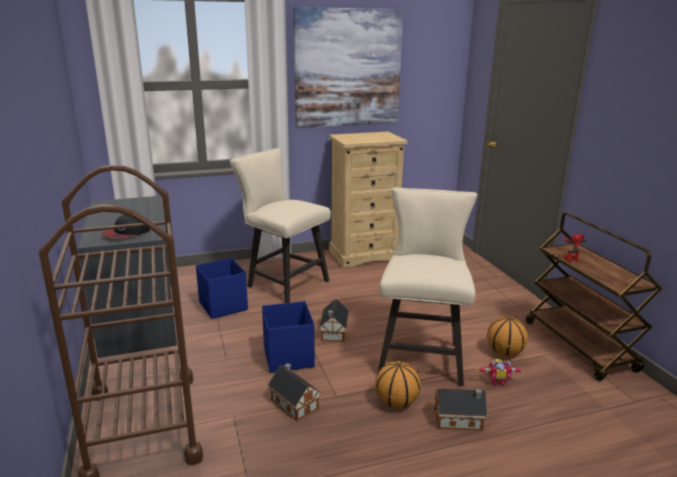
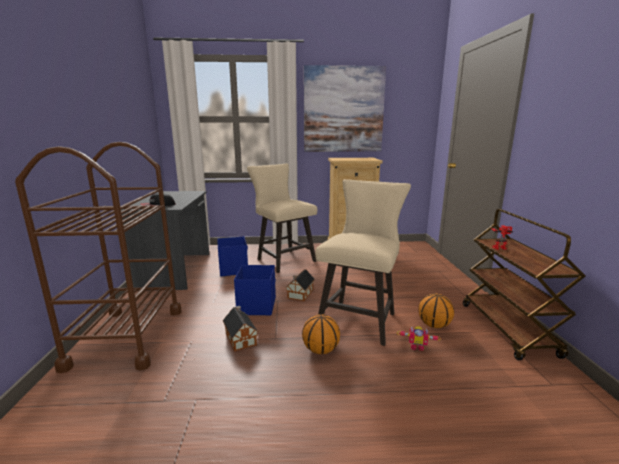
camera: 15 degrees right, 5 degrees down
(460, 420) = (369, 372): toy house -> none

